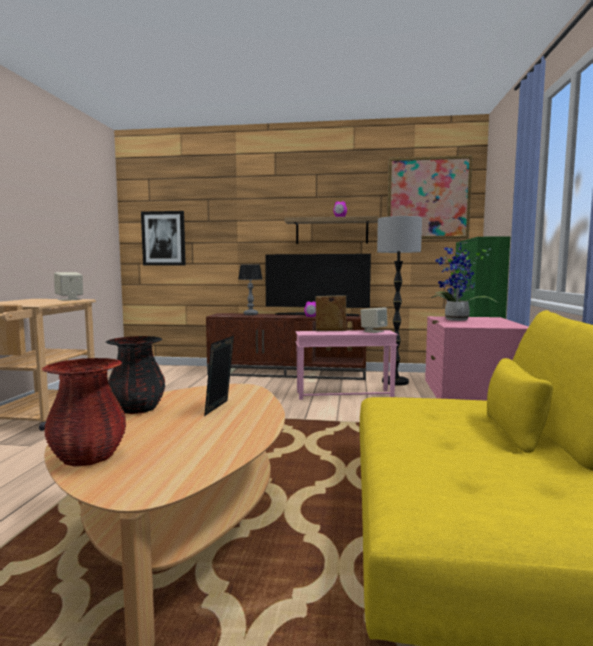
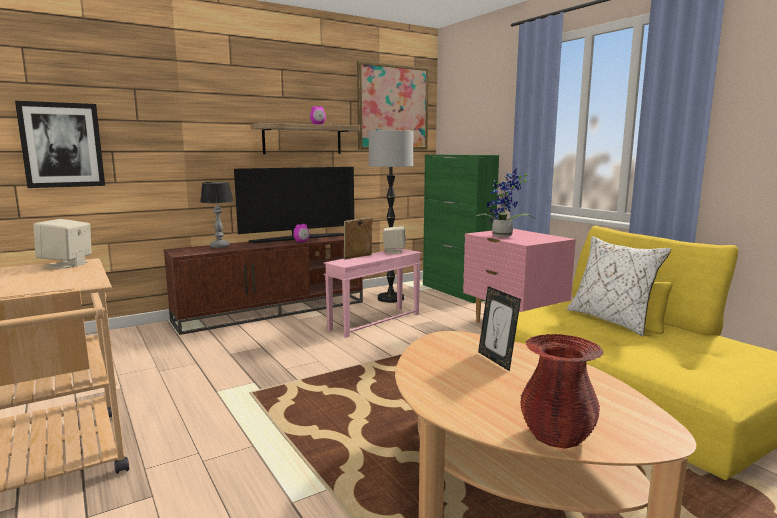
camera: 40 degrees left, 5 degrees up
(137, 409) = (441, 385): black vase -> none
(490, 424) = (611, 320): none -> white pillow

